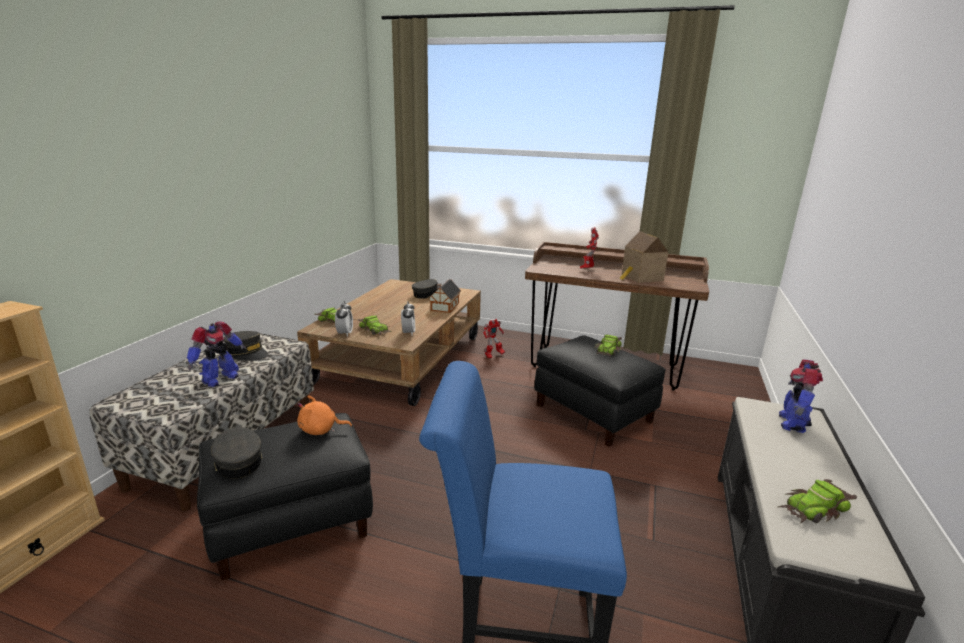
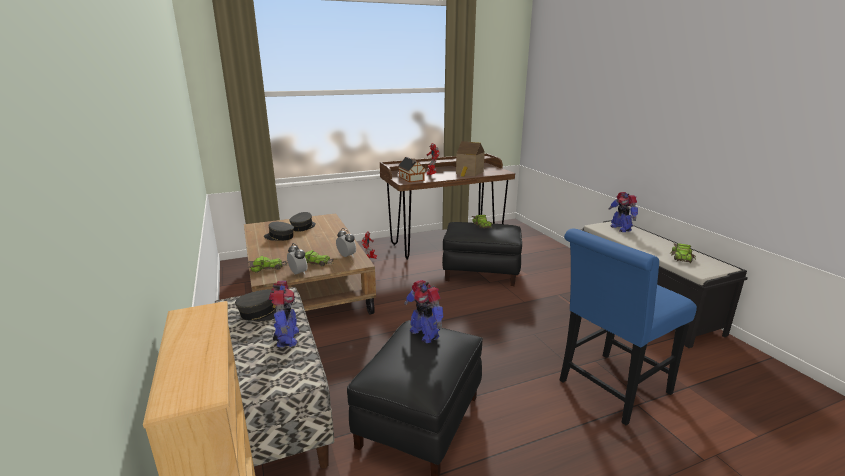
camera: 40 degrees left, 0 degrees up
(238, 461) = (415, 377): grey cap -> grey cap (279, 237)
(321, 430) = (424, 334): orange plush toy -> toy robot
(444, 307) = (334, 231): toy house -> toy house (411, 179)

